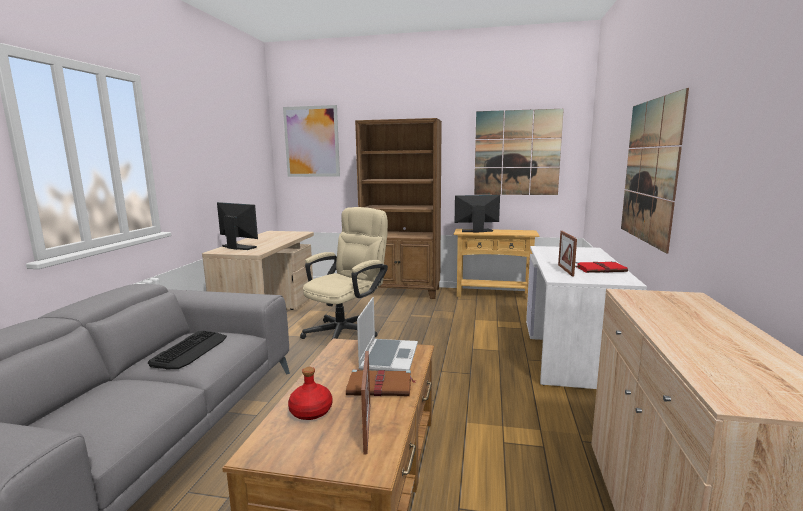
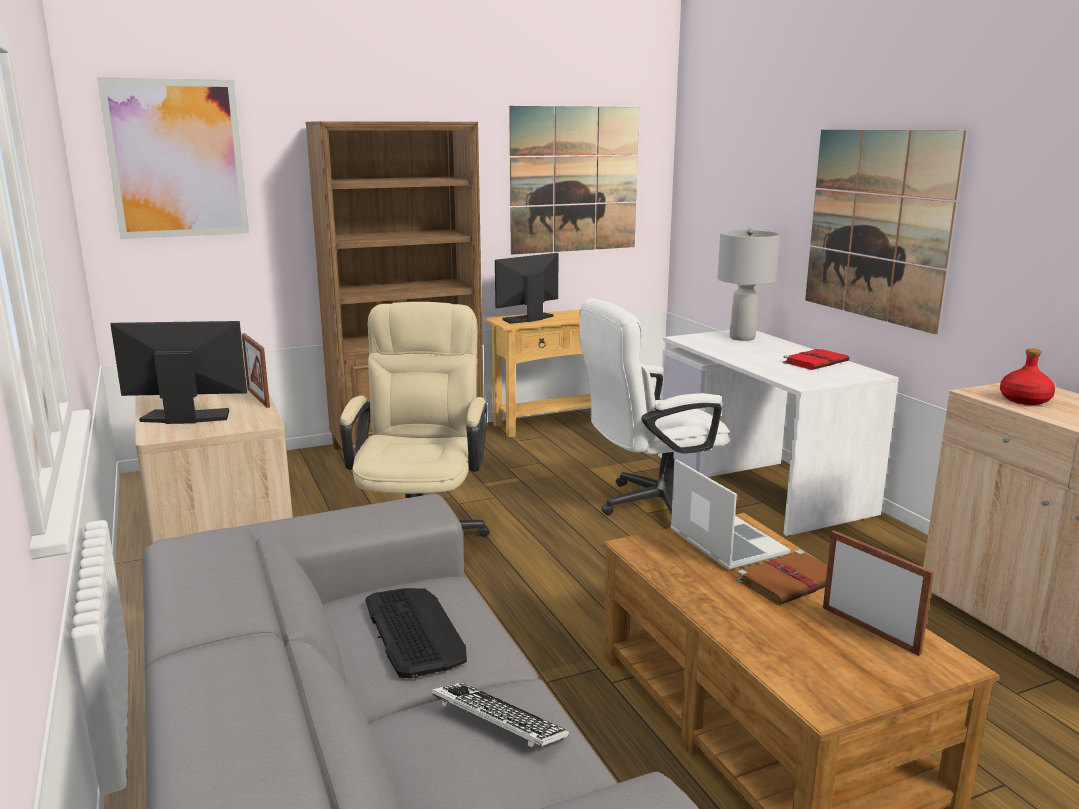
camera: 35 degrees left, 5 degrees up
(136, 396) = (498, 722): none -> keyboard
(310, 411) = (780, 638): red bottle -> red bottle (1024, 400)
(481, 346) = (651, 506): none -> white office chair
(565, 270) = (784, 370): picture frame -> picture frame (258, 398)
(581, 251) = (742, 338): none -> grey table lamp

